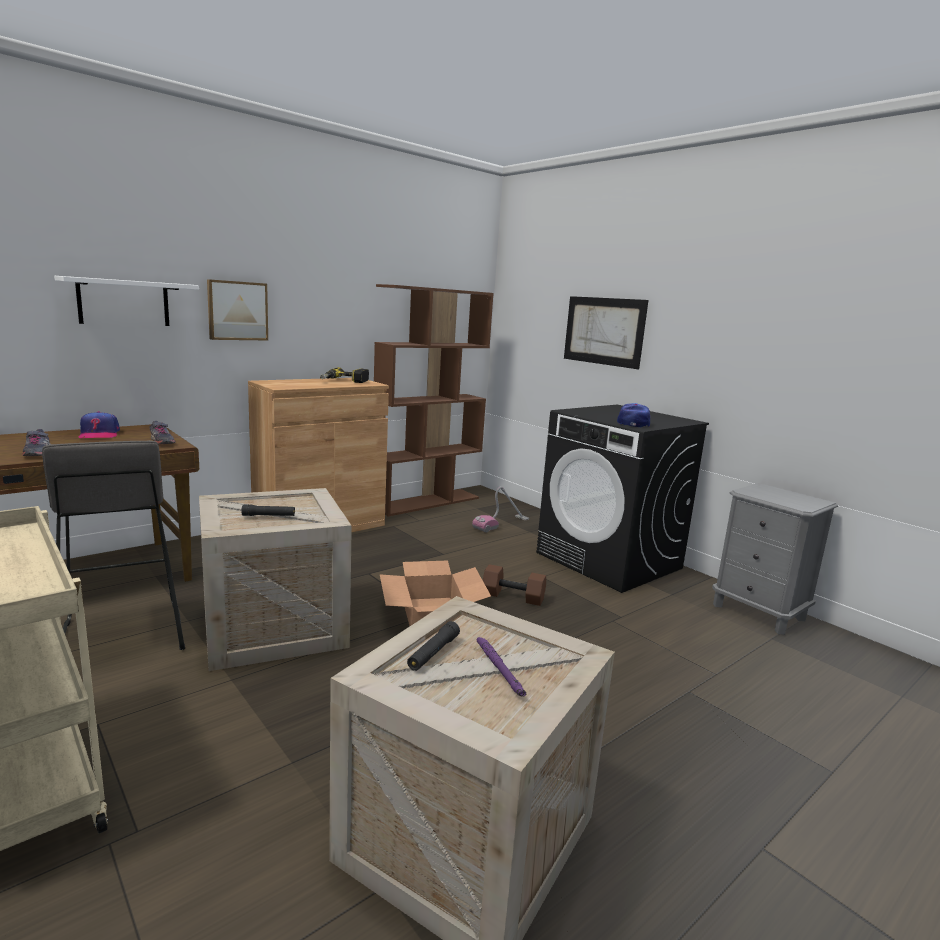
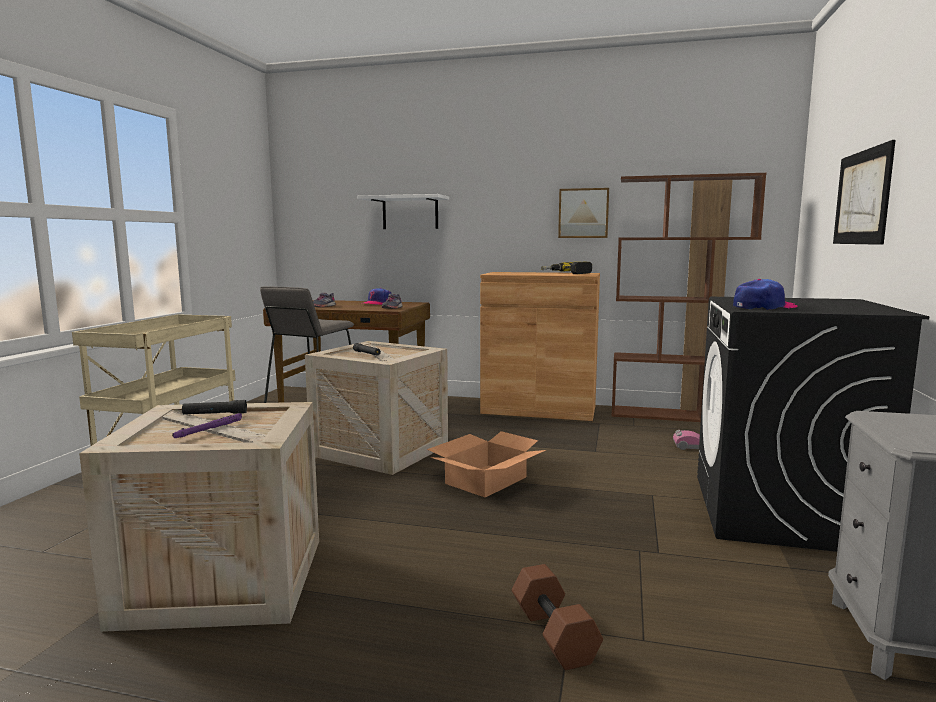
camera: 55 degrees right, 5 degrees down
(237, 310) = (489, 214): picture -> picture (583, 213)
(513, 596) = (583, 496): brown dumbbell -> brown dumbbell (555, 634)

